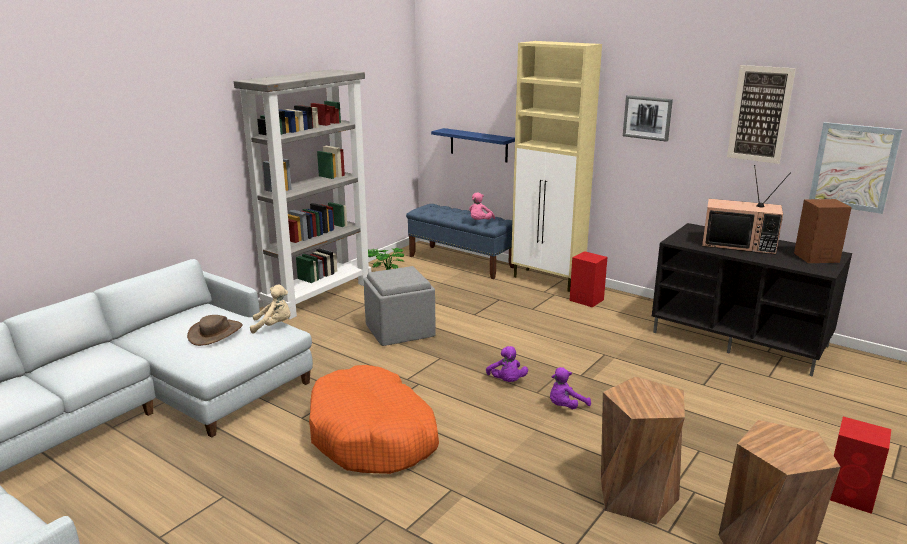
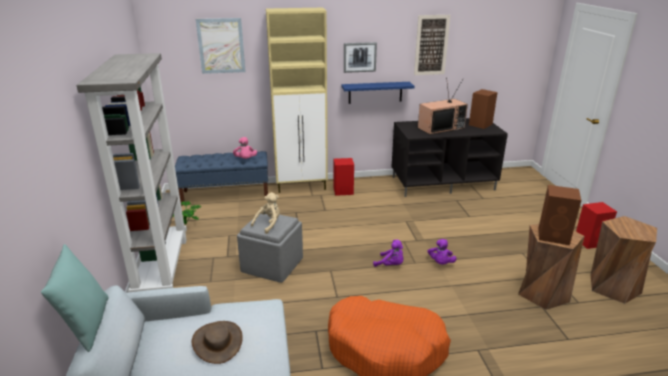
camera: 45 degrees left, 5 degrees up
(142, 271) = (86, 325): none -> turquoise pillow
(274, 326) = (249, 308): beige plush toy -> beige plush toy (268, 224)
(478, 145) = (218, 98): blue shelf -> blue shelf (375, 92)
(638, 398) = (554, 236): none -> brown speaker
(853, 167) = (482, 69): picture -> picture (221, 46)

